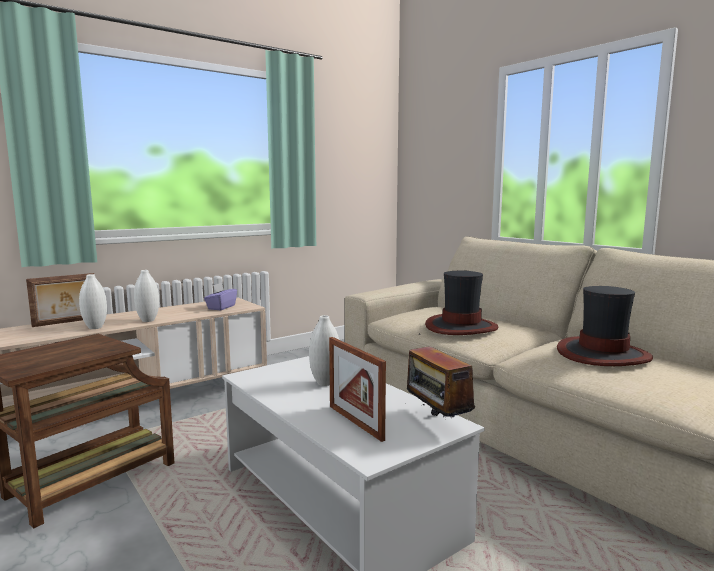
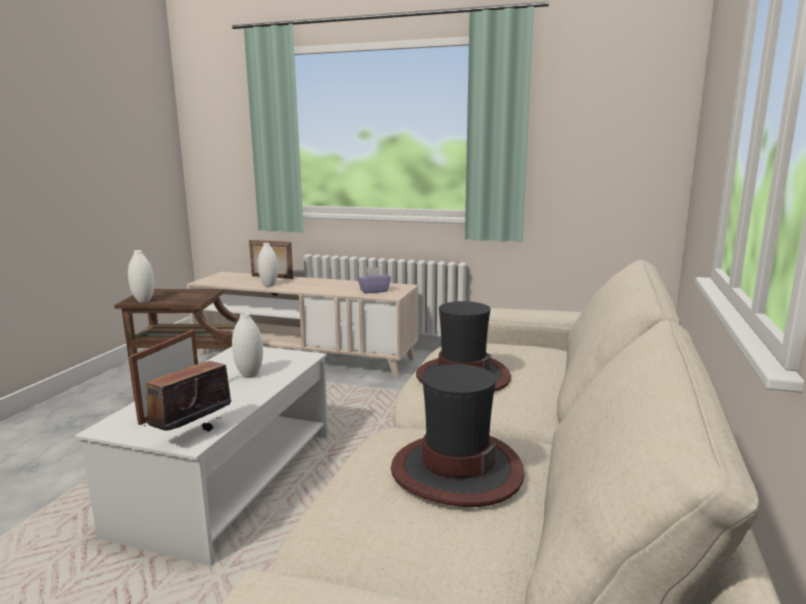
camera: 55 degrees right, 5 degrees up
(148, 320) = (304, 288): white vase -> white vase (144, 301)

